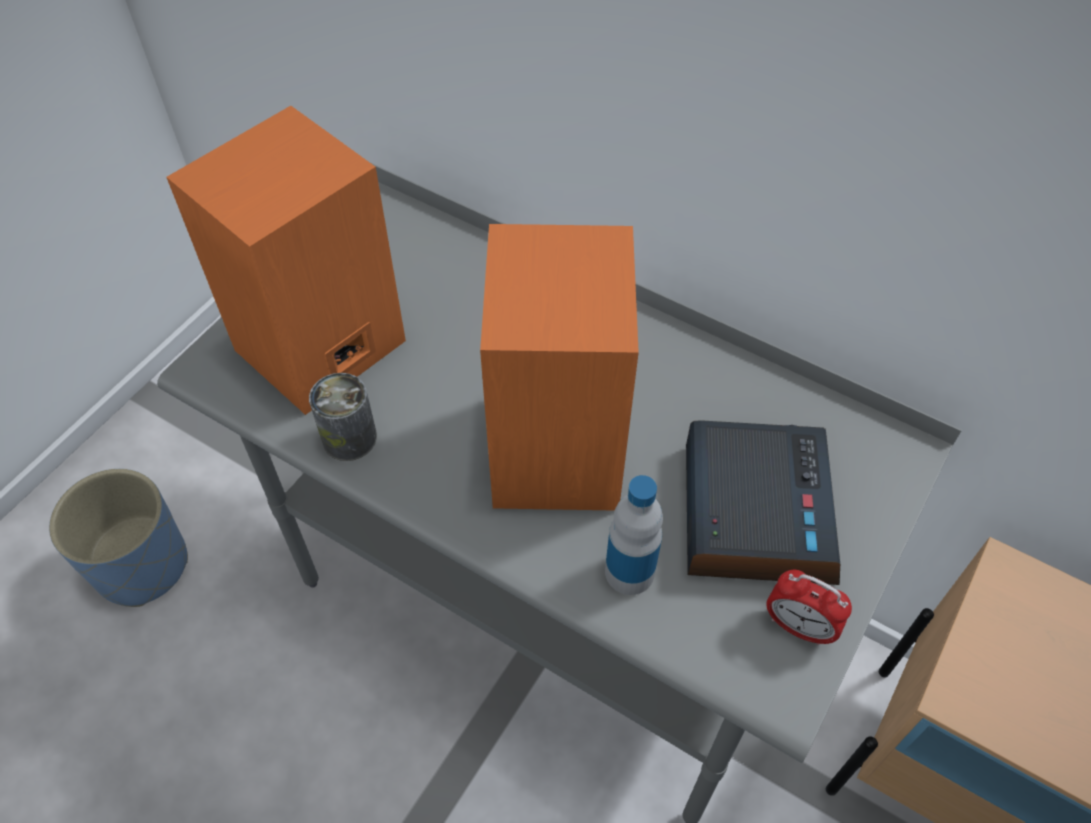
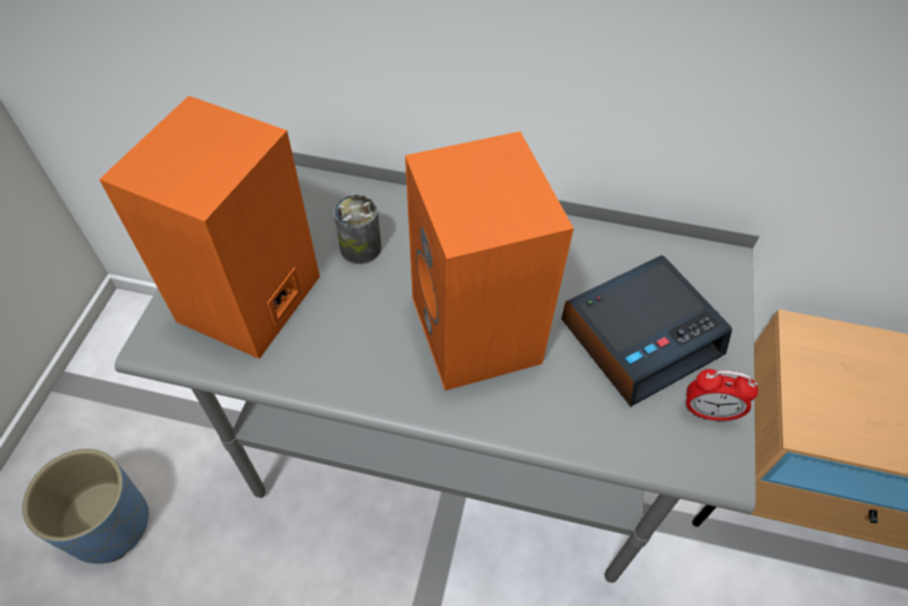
camera: 20 degrees left, 0 degrees up
(349, 438) = (304, 367): can -> can (360, 248)
(629, 572) = (570, 409): bottle -> none
(754, 512) = (641, 335): alarm clock -> alarm clock turned 75 degrees clockwise

